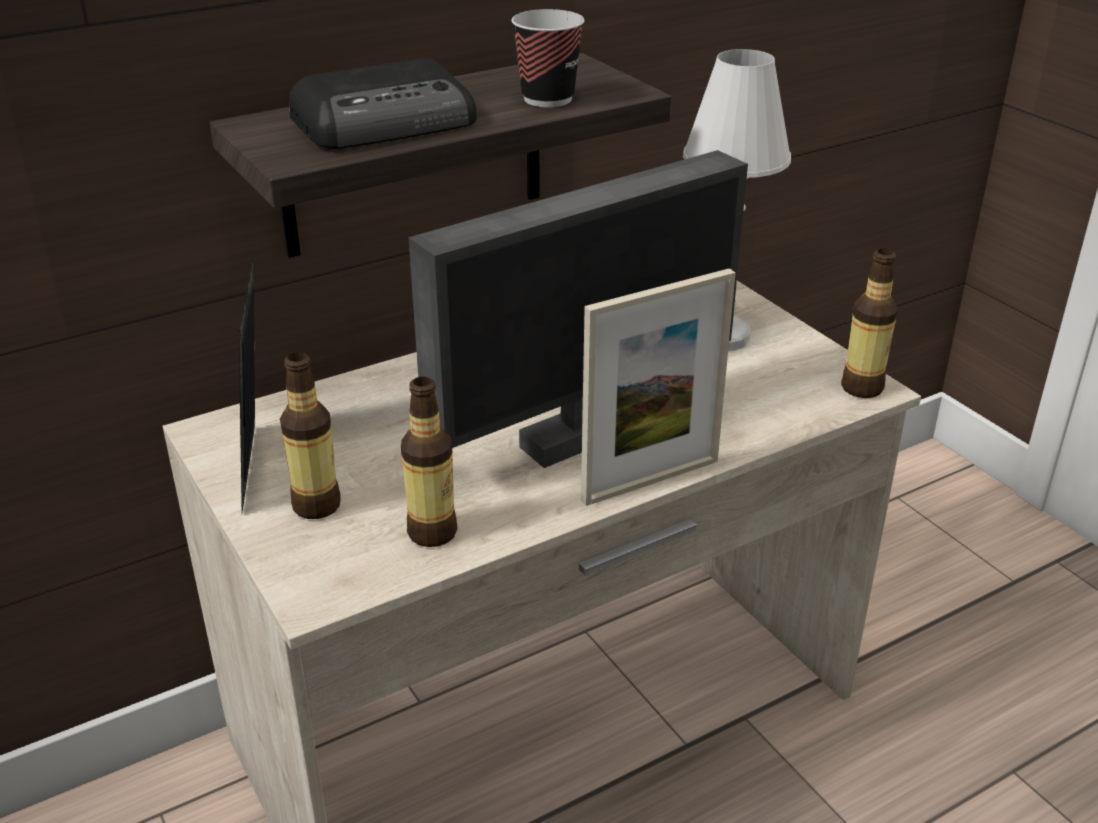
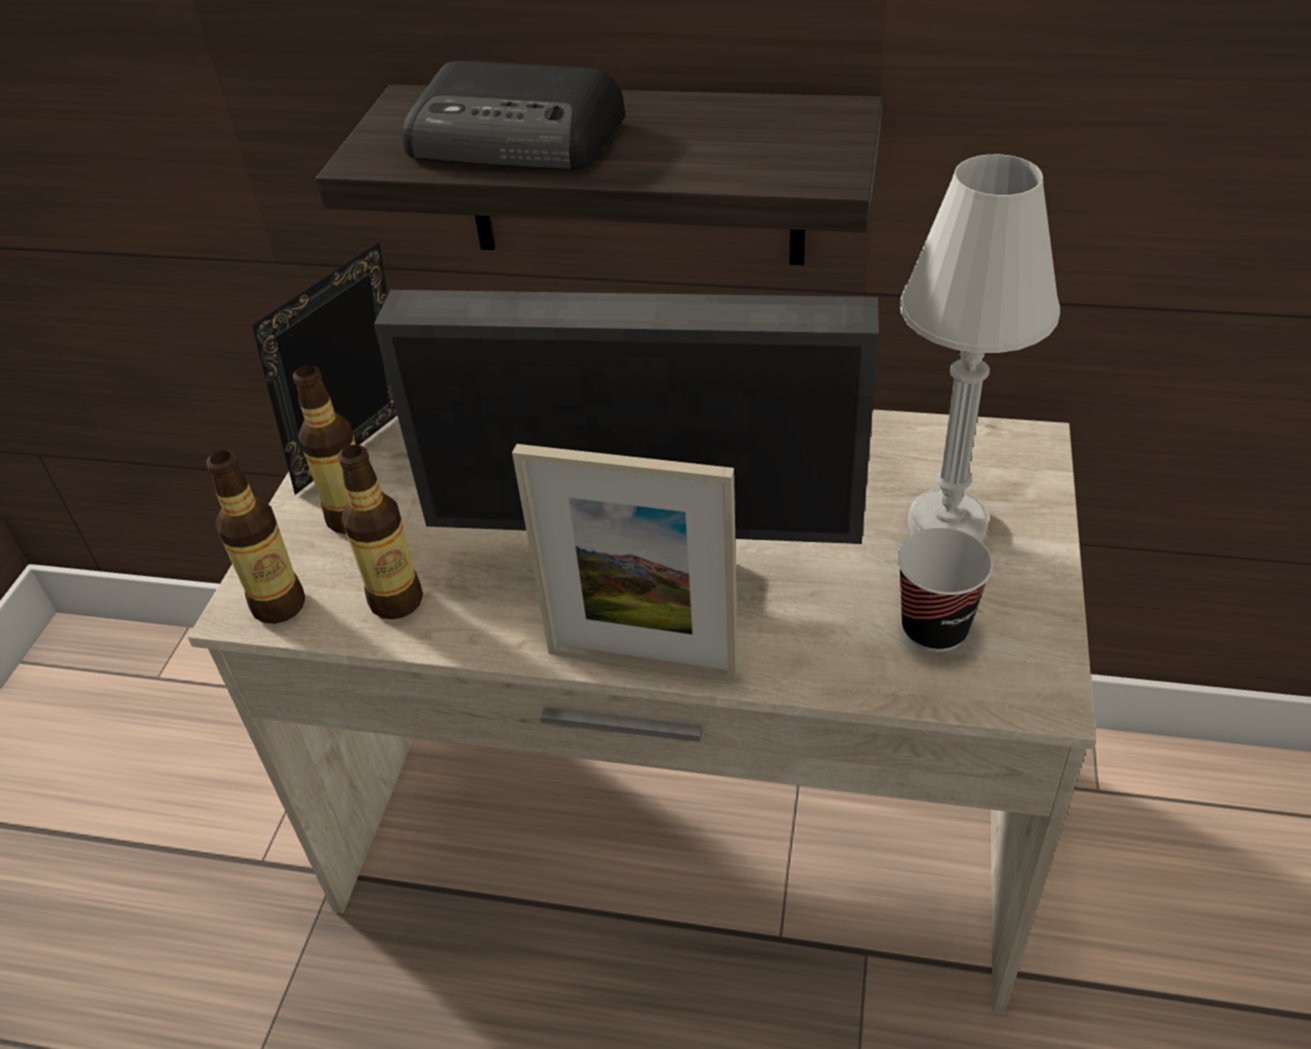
camera: 45 degrees right, 10 degrees up
(547, 99) = (720, 158): cup -> cup (934, 629)
(862, 388) = (1029, 684): bottle -> bottle (279, 605)

